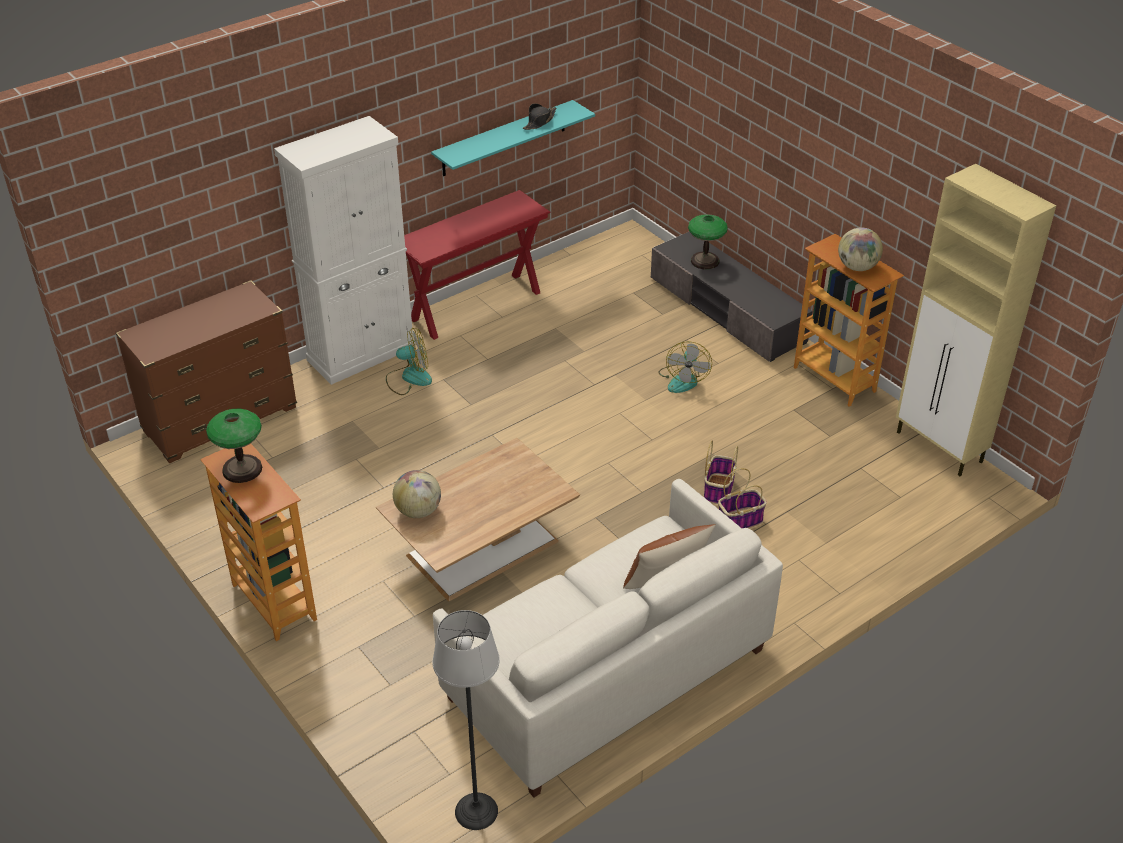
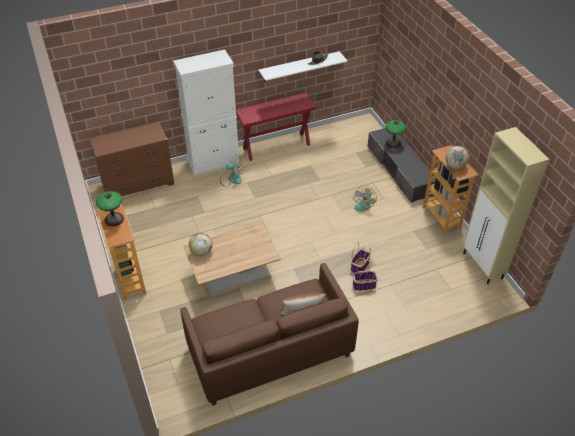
camera: 15 degrees right, 5 degrees up
(476, 811) = (183, 406): floor lamp -> none
(504, 138) = (299, 67): turquoise shelf -> white shelf
(608, 673) = (270, 351): white sofa -> brown sofa

